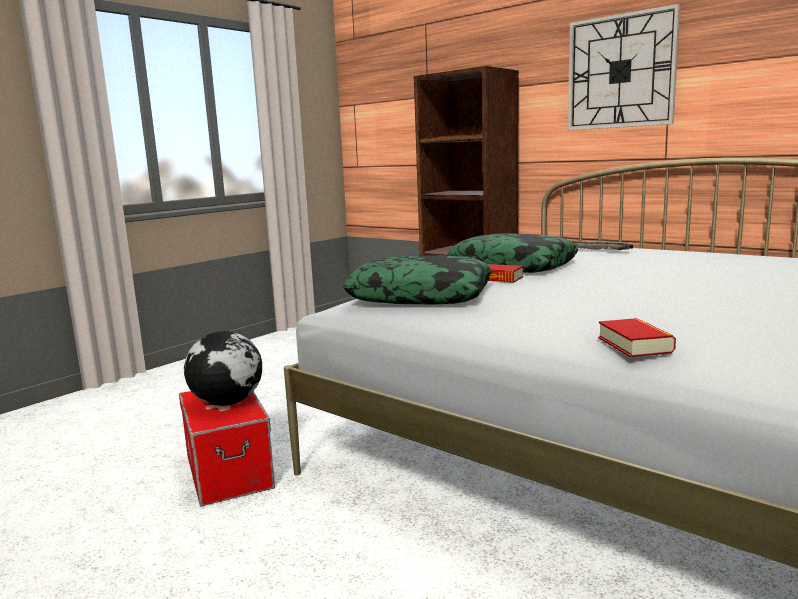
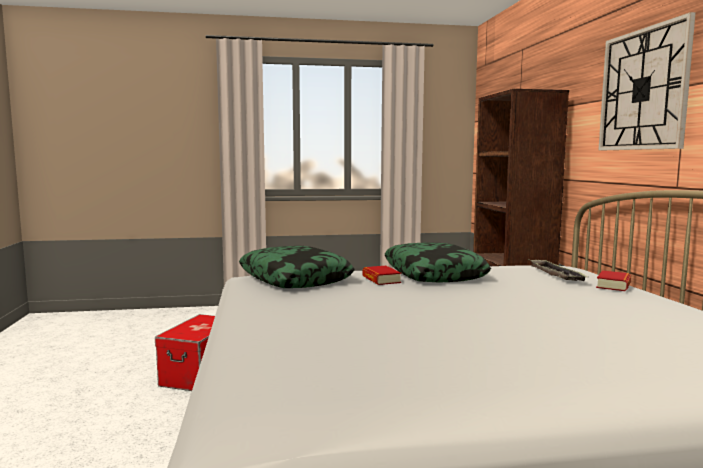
camera: 40 degrees right, 5 degrees down
(228, 402) = (203, 326): globe -> none
(634, 345) = (251, 343): book -> book (613, 285)

